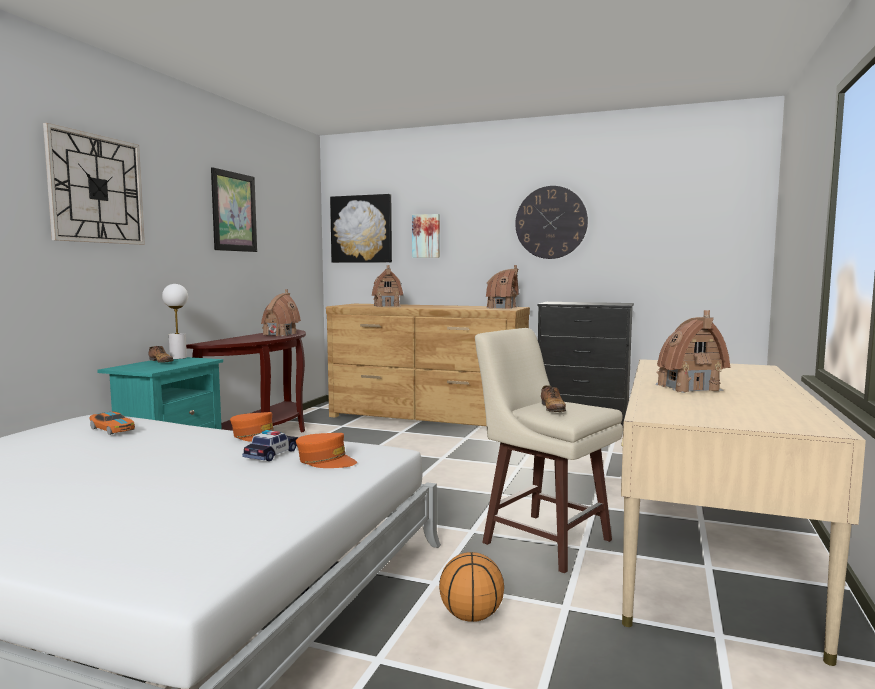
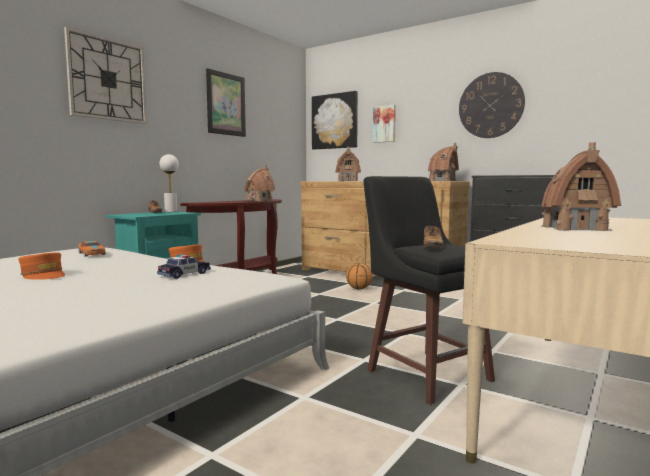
camera: 15 degrees right, 0 degrees up
(326, 461) = (219, 281): orange cap -> orange cap (43, 275)
(472, 616) = (319, 430): basketball -> basketball (359, 289)
(544, 540) = (427, 374): beige stool -> black stool

